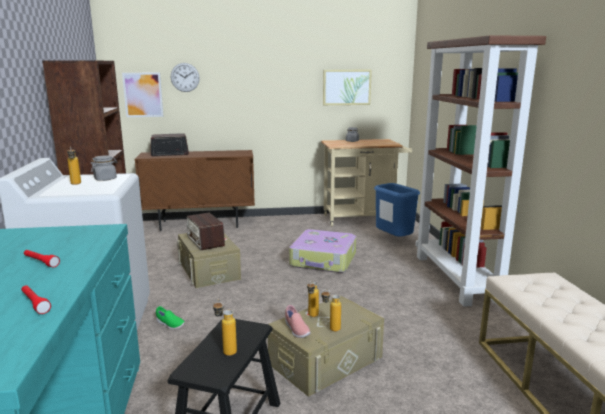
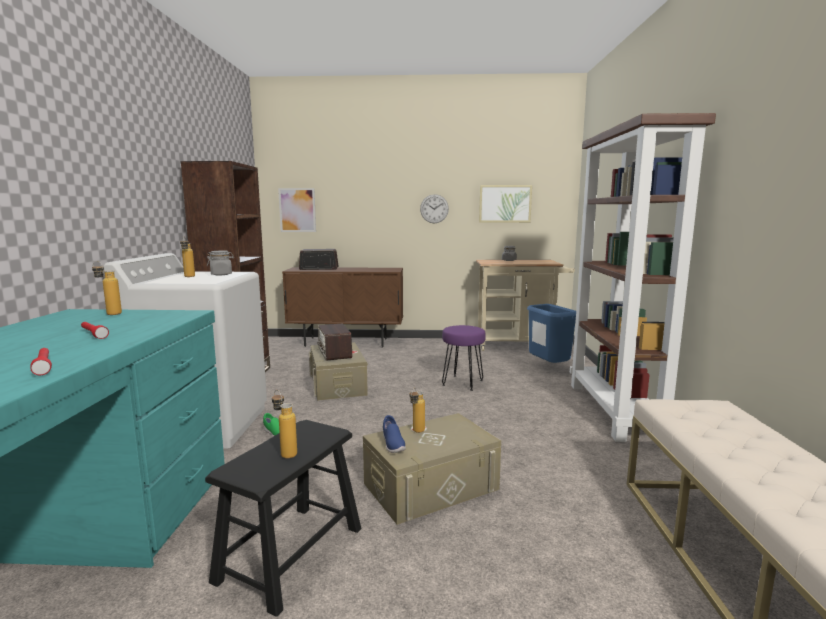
camera: 10 degrees right, 5 degrees down
(185, 77) = (338, 193): wall clock -> wall clock (434, 209)
(296, 330) = (392, 444): pink shoe -> blue shoe
(323, 260) = (463, 382): suitcase -> purple stool
(330, 329) = (432, 446): bottle -> bottle (109, 313)

